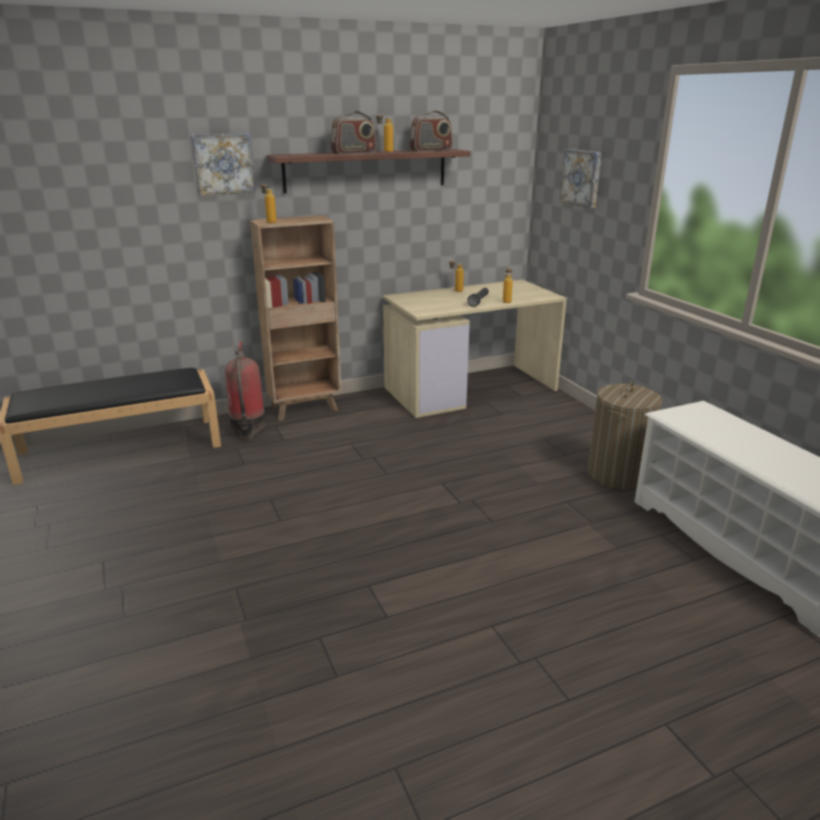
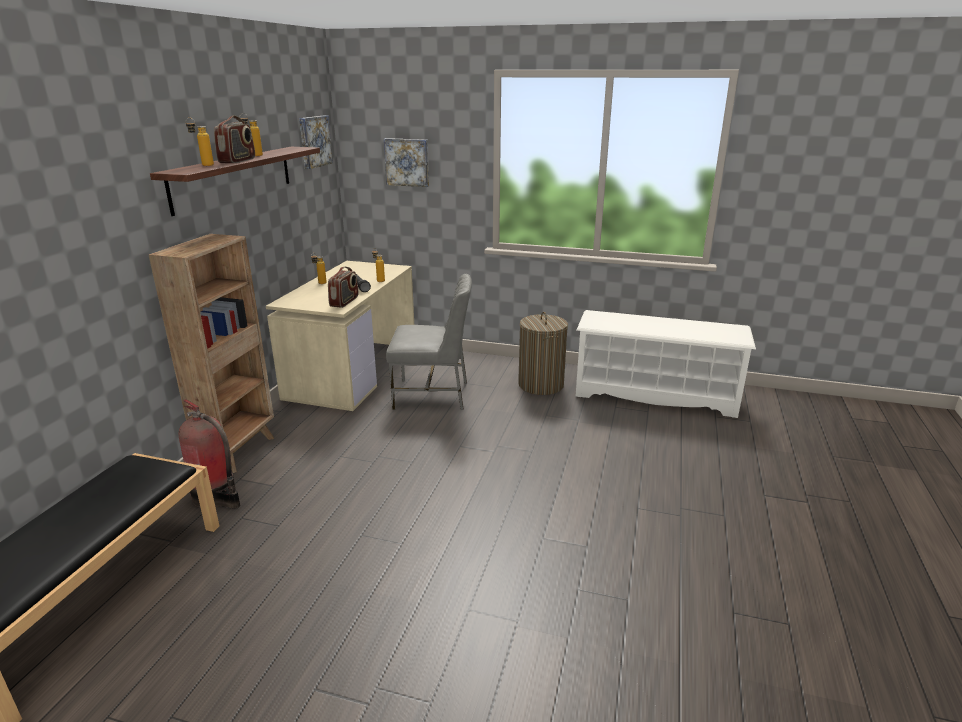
camera: 50 degrees left, 0 degrees up
(223, 164) = (109, 191): picture -> picture (314, 141)
(269, 222) = (185, 251): bottle -> bottle (203, 165)
(431, 150) = (286, 150): radio -> radio (344, 302)
(497, 435) = (433, 395): none -> grey chair

